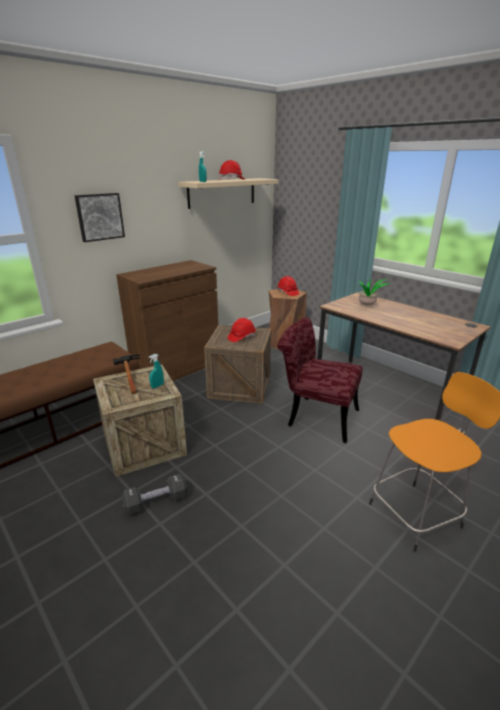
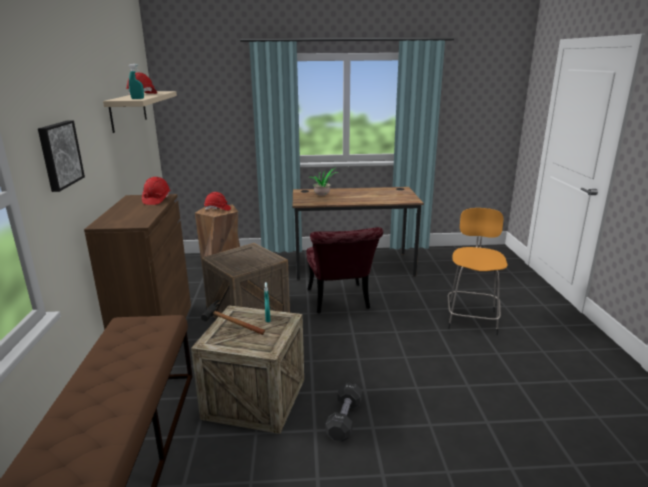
camera: 50 degrees left, 5 degrees down
(241, 337) = (244, 258): red hard hat -> red hard hat (156, 200)
(315, 416) = (340, 302): red chair -> red chair turned 75 degrees counterclockwise

